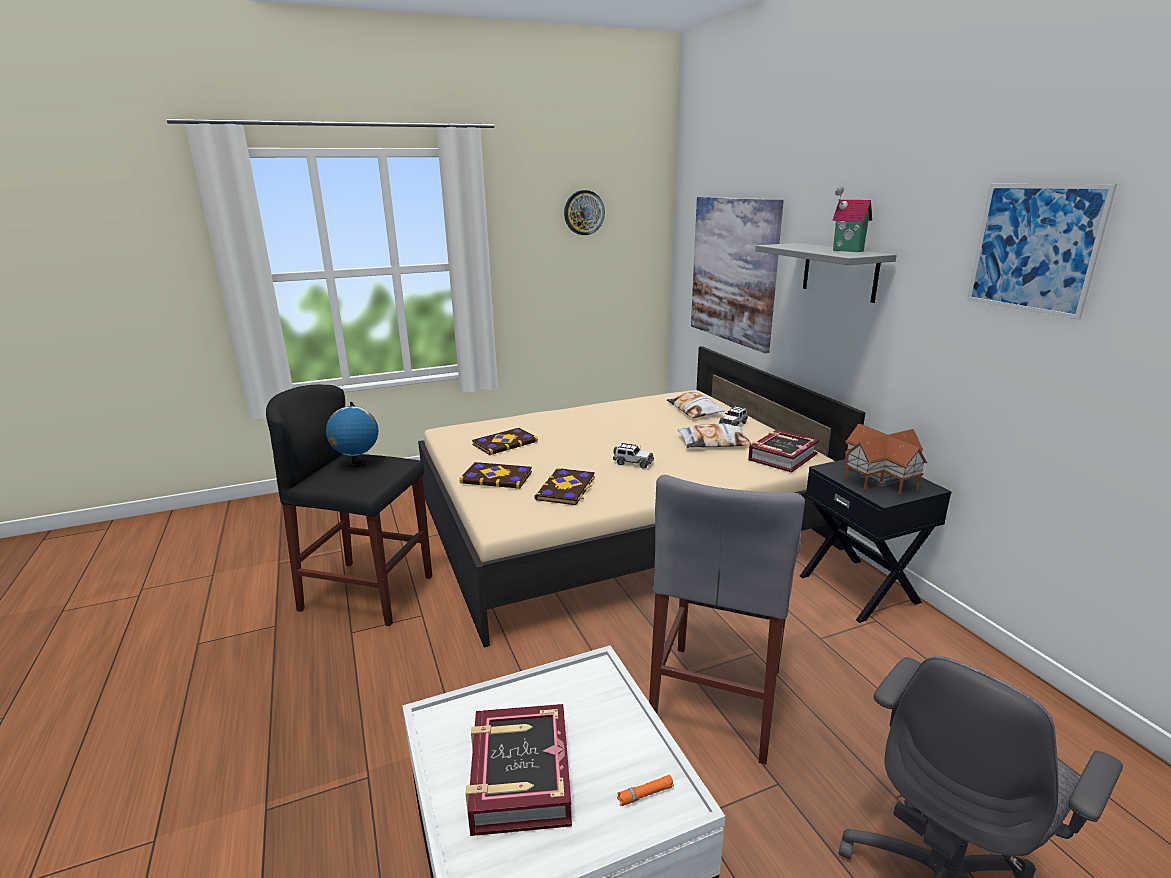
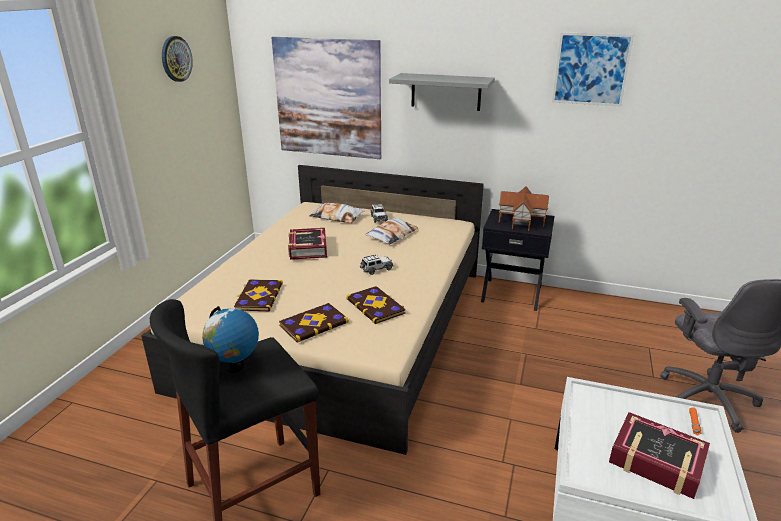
camera: 50 degrees left, 5 degrees up
(717, 698) = (548, 387): grey stool -> none
(782, 457) = (442, 229): book -> book (307, 248)
(846, 251) = (462, 77): toy house -> none

